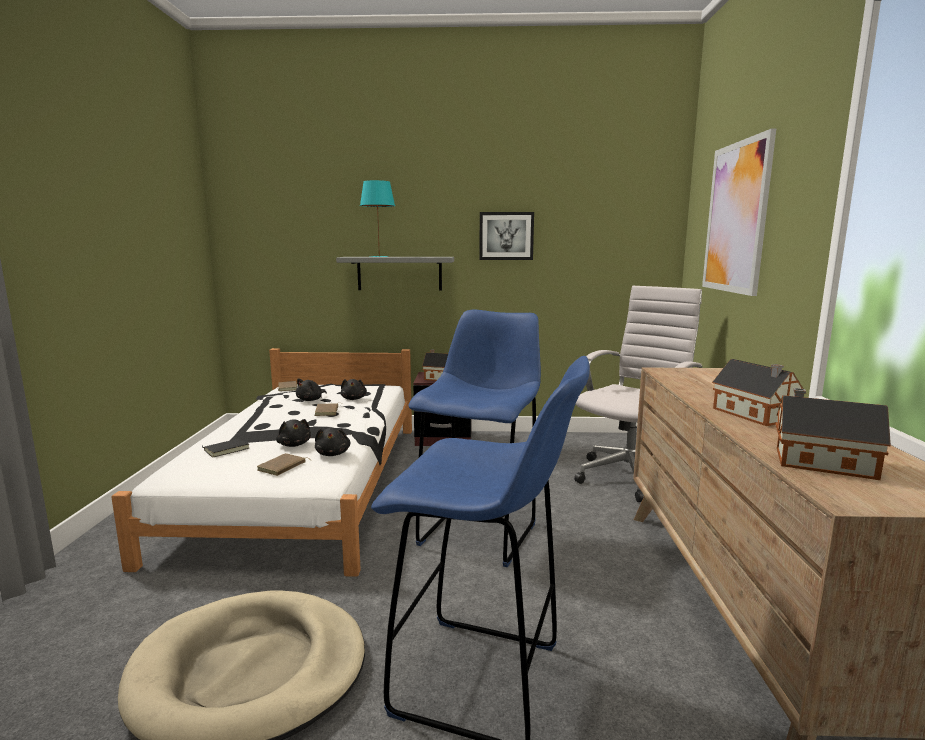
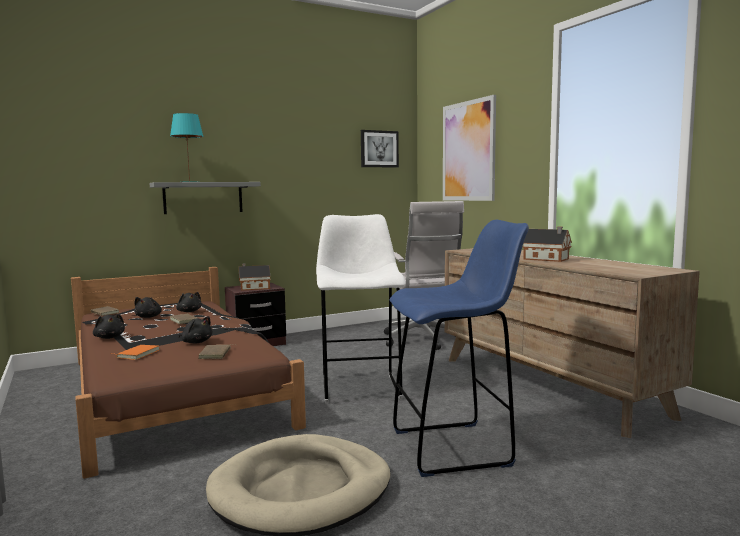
camera: 30 degrees left, 5 degrees down
(226, 449) = (137, 354): black book -> orange book
(306, 482) = (172, 390): white bed -> brown bed
(333, 454) = (243, 341): black plush toy -> black plush toy (109, 337)
(479, 532) = (360, 387): blue stool -> white stool
(506, 236) = (293, 165): picture -> picture (379, 149)
(631, 476) = (421, 340): white office chair -> white office chair turned 150 degrees clockwise
(819, 462) = (605, 268): toy house -> none

